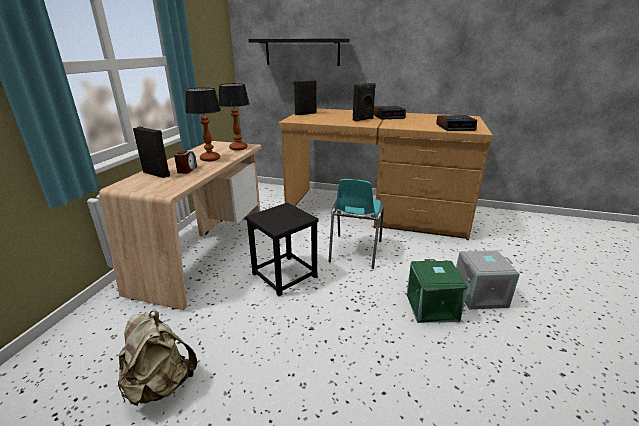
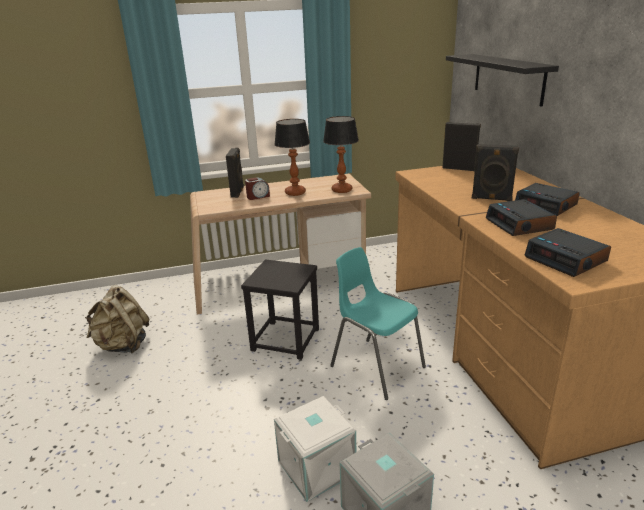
camera: 60 degrees right, 0 degrees up
(354, 251) = (376, 366): turquoise chair -> turquoise chair turned 60 degrees clockwise
(405, 123) = (520, 224): none -> alarm clock
(433, 307) = (317, 468): green storage box -> white storage box

